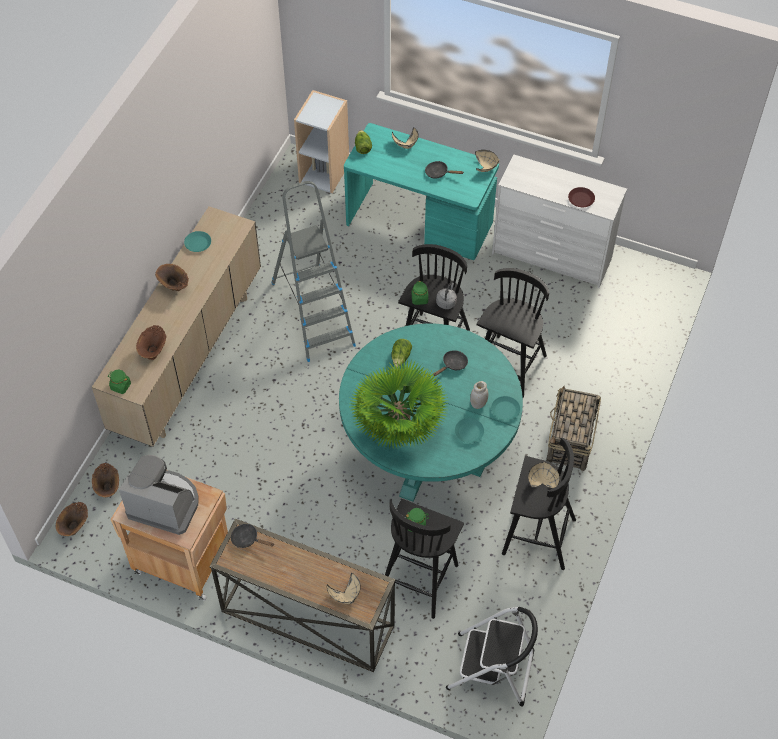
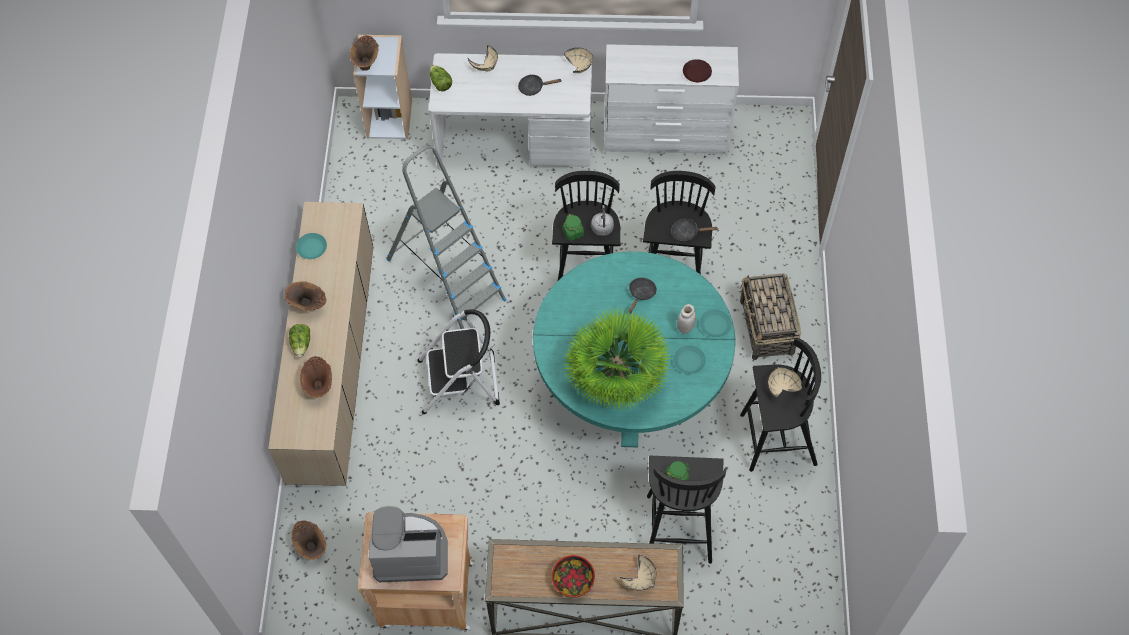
camera: 20 degrees left, 5 degrees up
(75, 527) = (295, 602): brown vase -> brown vase (367, 63)
(120, 386) = (300, 437): green jar -> none
(247, 539) = (512, 557): black frying pan -> black frying pan (687, 233)
(289, 576) = (573, 580): none -> bowl
(401, 357) = (584, 304): lettuce -> lettuce (301, 344)
(420, 222) = (515, 143): turquoise desk -> white desk
(493, 670) = (793, 594): step ladder -> step ladder (461, 382)

